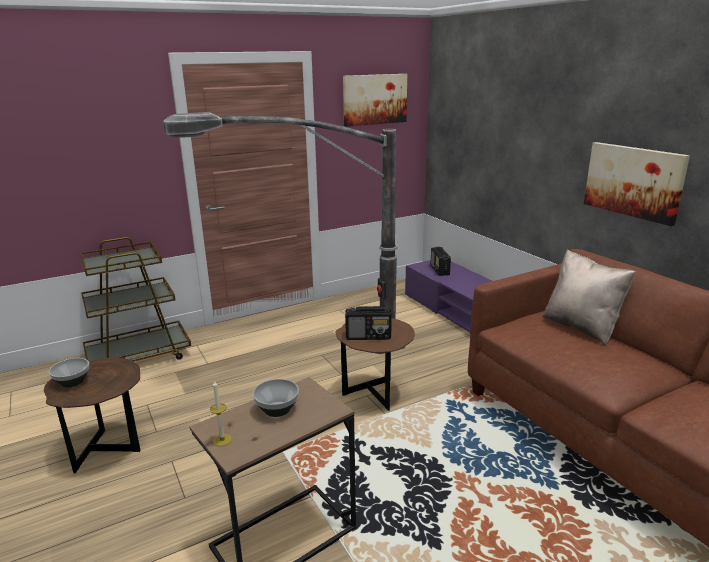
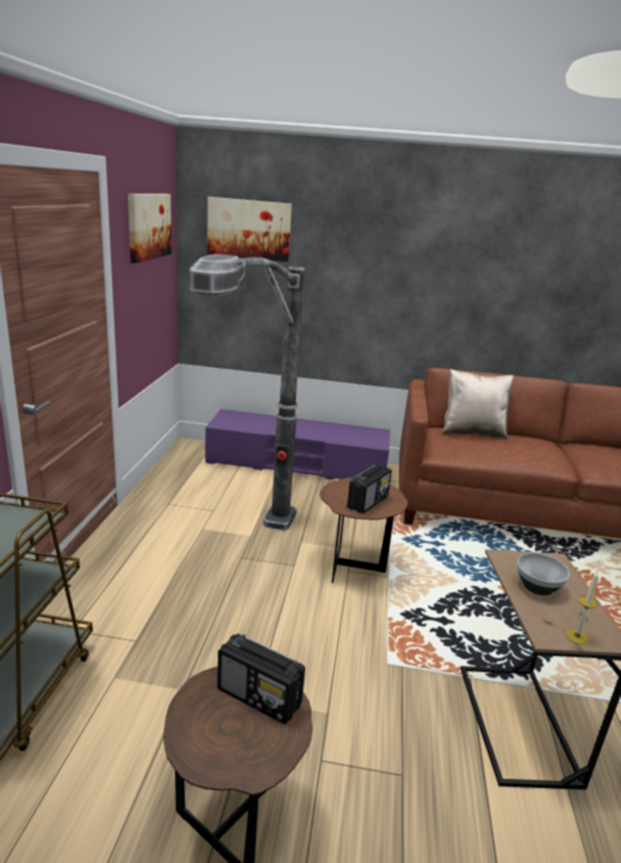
camera: 55 degrees left, 0 degrees up
(72, 381) = (219, 744): bowl -> none
(439, 270) = (246, 423): radio -> radio (259, 697)
(633, 181) = (461, 304): picture -> picture (249, 229)

